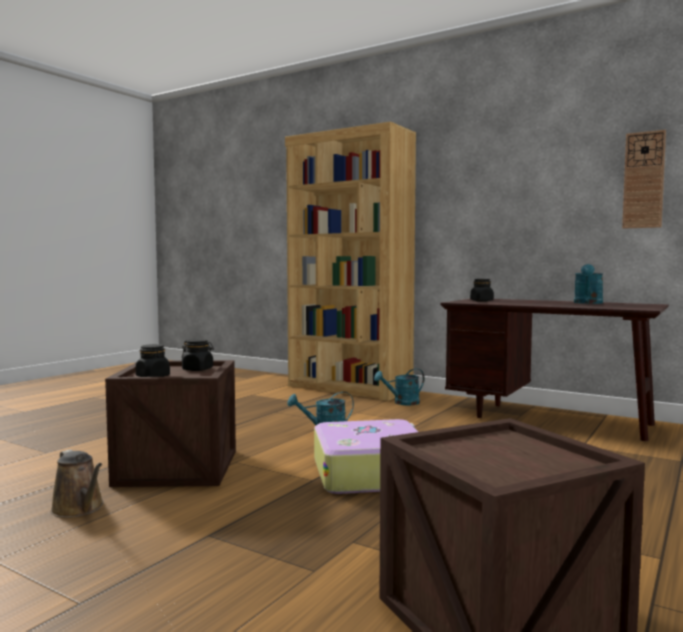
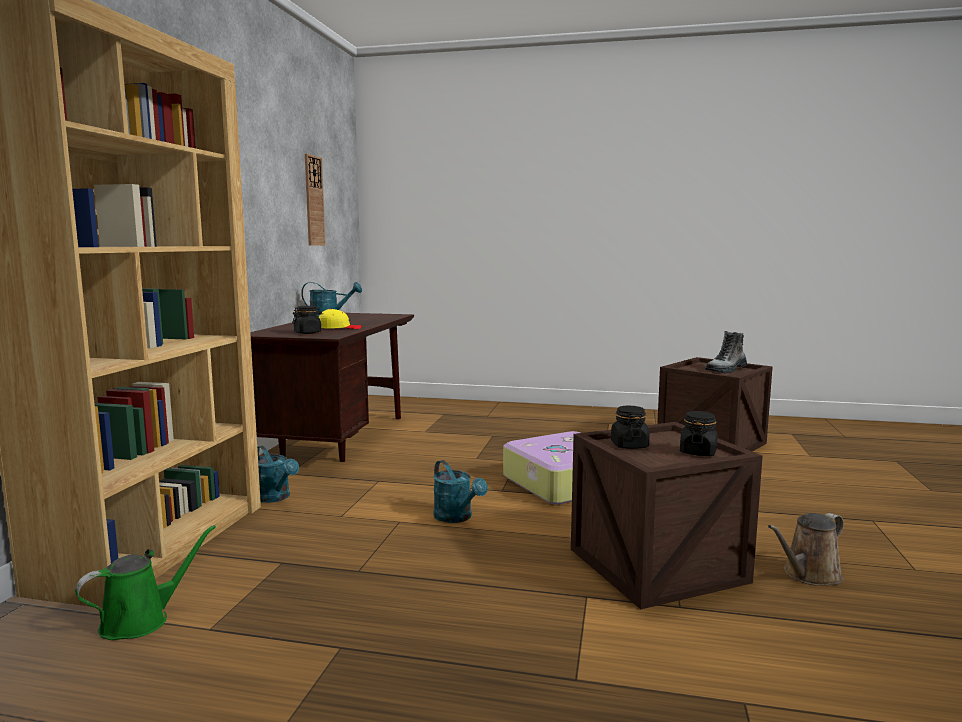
camera: 110 degrees left, 5 degrees up
(79, 509) = (809, 575): brown watering can -> brown watering can turned 150 degrees counterclockwise
(273, 389) = (141, 620): none -> green watering can
(497, 463) = (726, 370): none -> boot
(511, 303) = (339, 328): none -> yellow cap

